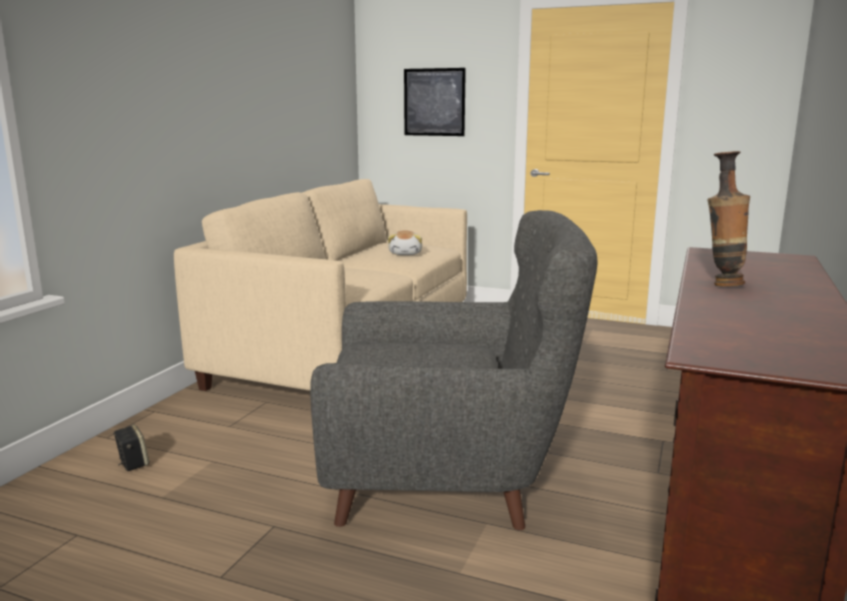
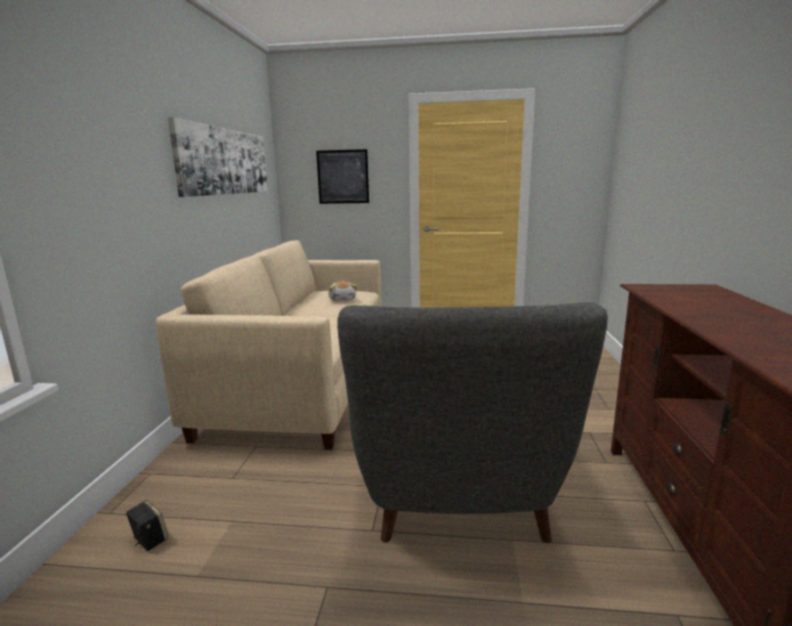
camera: 15 degrees left, 0 degrees up
(281, 83) = (225, 161): none -> picture
(449, 479) = (456, 500): grey armchair -> grey armchair turned 105 degrees clockwise
(721, 284) = (708, 317): vase -> none

